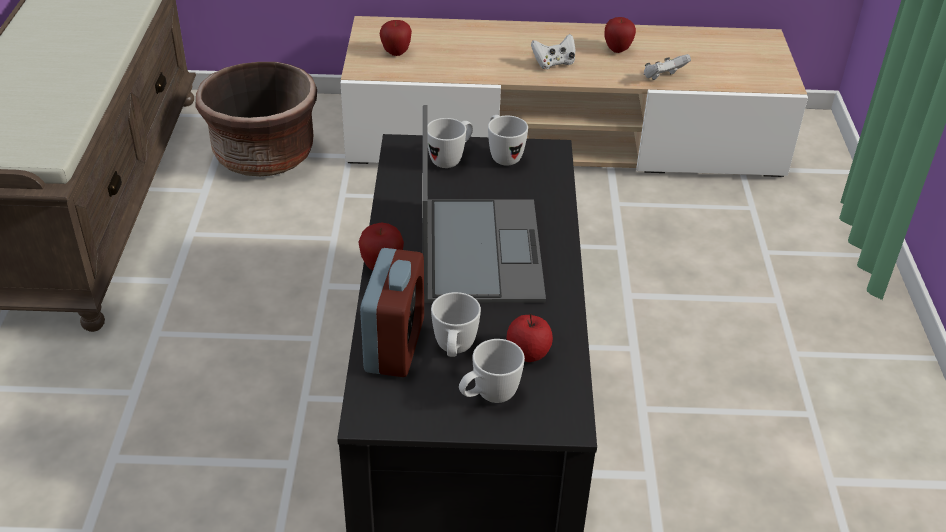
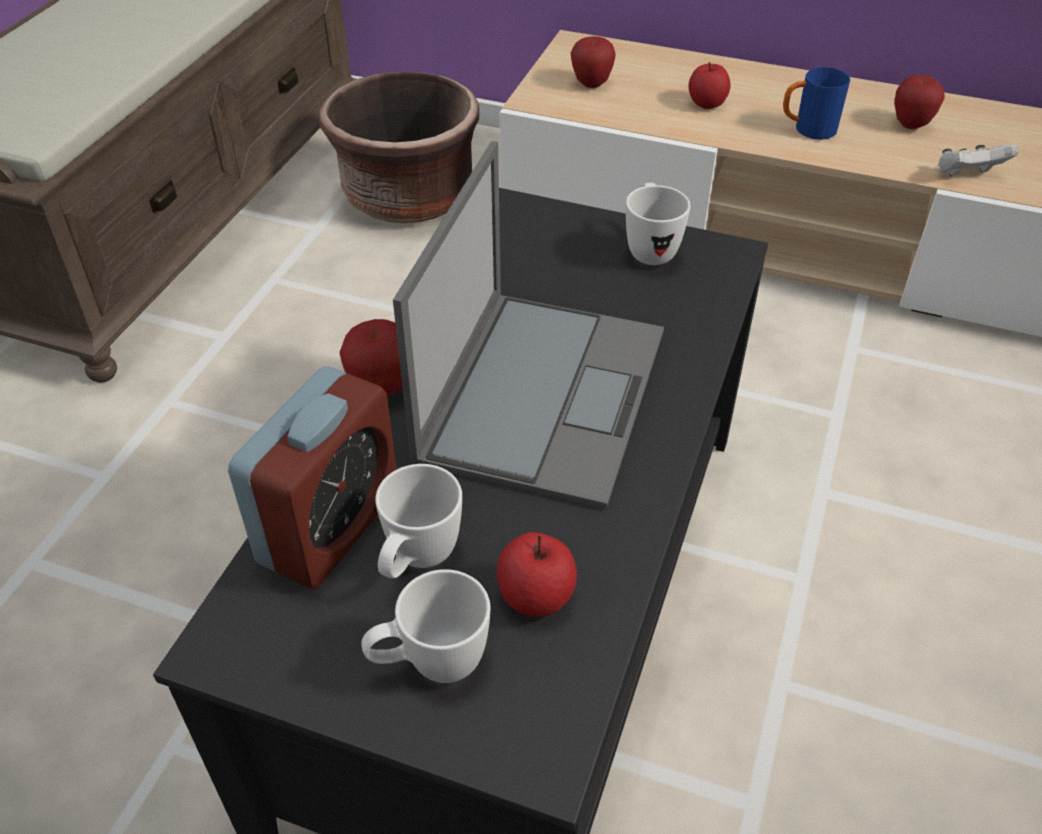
camera: 20 degrees right, 5 degrees up
(451, 159) = (569, 240): white mug -> none
(481, 55) = (707, 104): none -> apple
(554, 63) = (807, 130): white game controller -> blue mug

